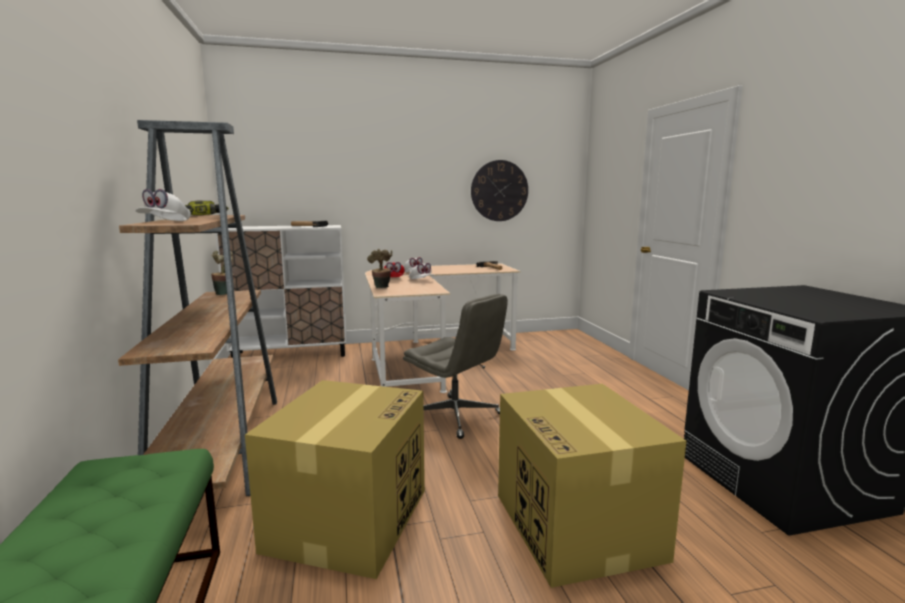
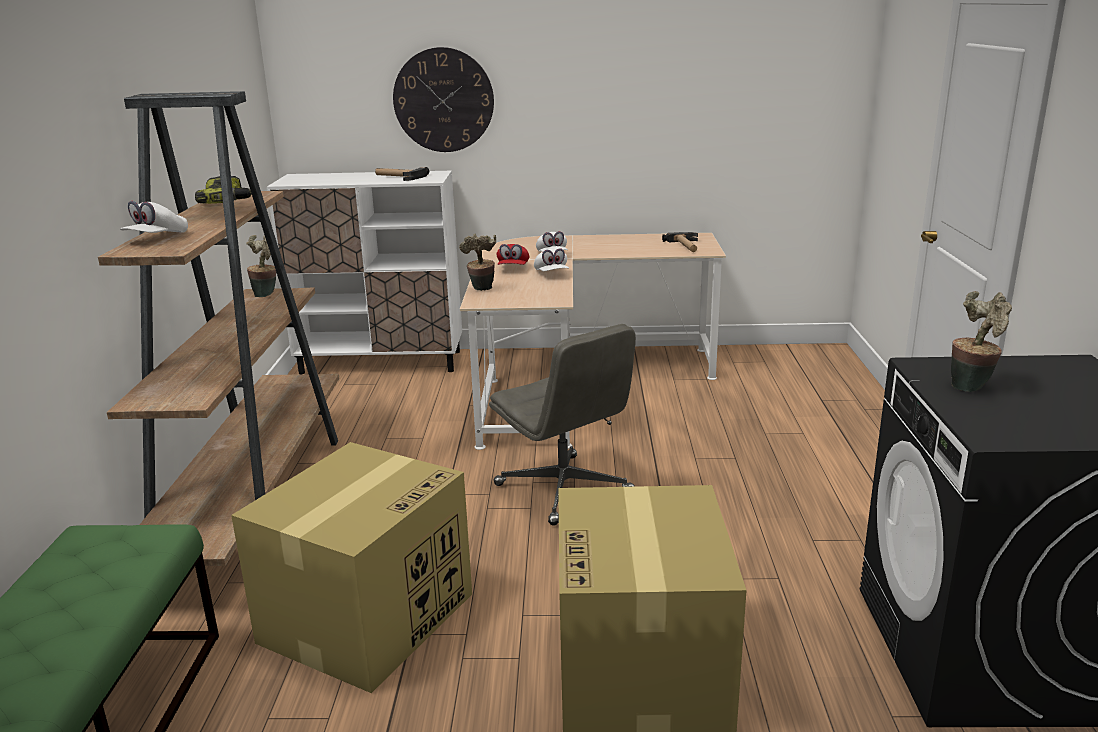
camera: 15 degrees right, 10 degrees up
(499, 191) = (712, 110): wall clock -> wall clock (443, 100)
(767, 298) = (972, 386): none -> potted plant

